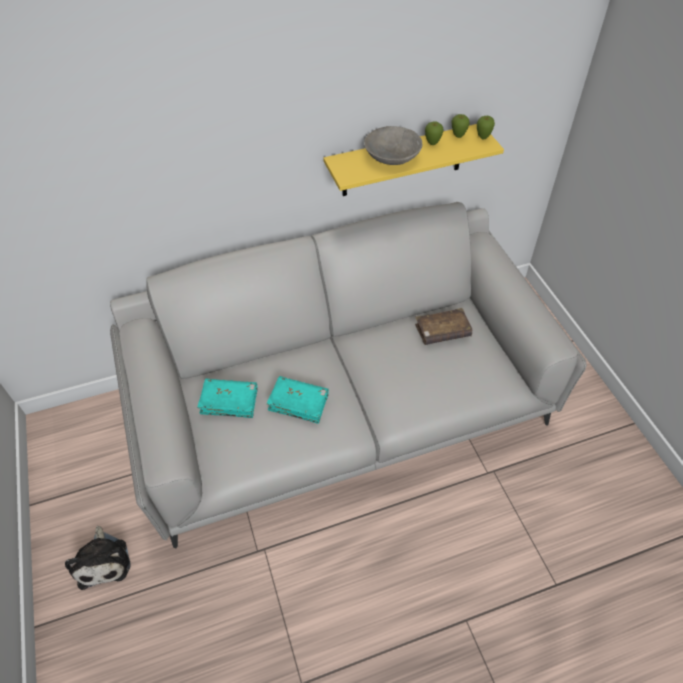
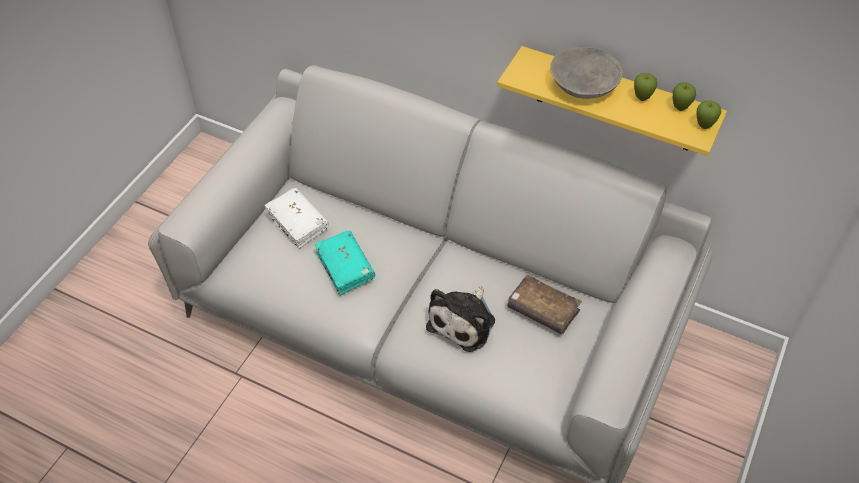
camera: 45 degrees right, 0 degrees up
(103, 560) = (136, 283): plush toy -> plush toy (464, 321)
(229, 402) = (298, 222): turquoise book -> white book

